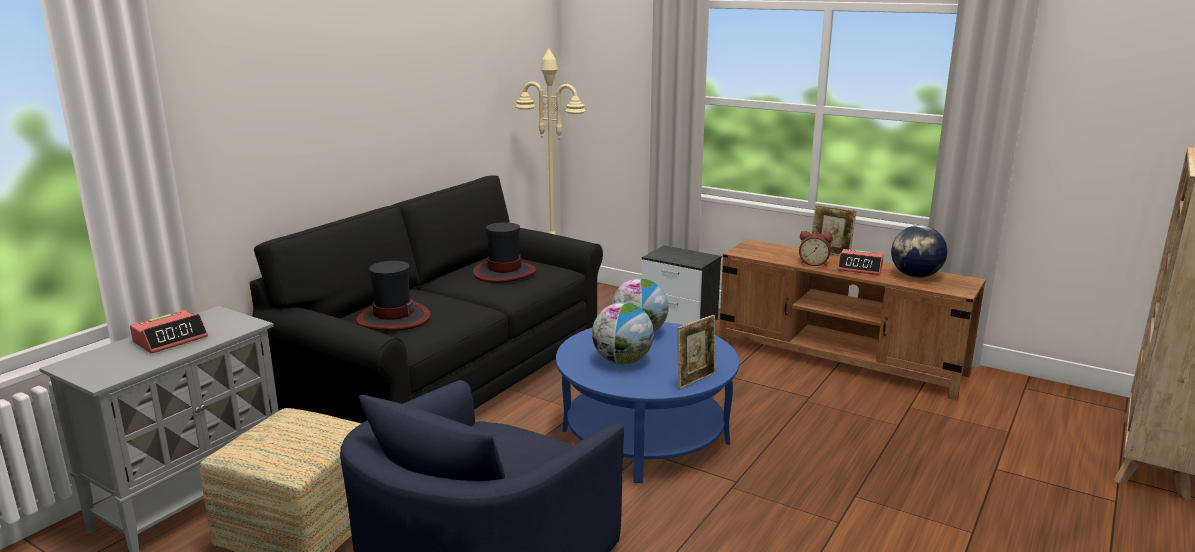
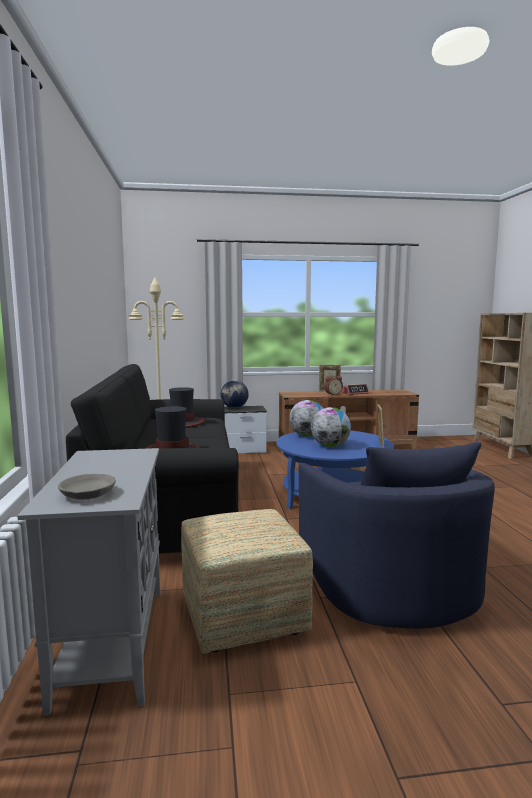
camera: 40 degrees left, 10 degrees down
(105, 363) = (87, 494): none -> grey bowl
(171, 339) = (102, 471): alarm clock -> none
(915, 276) = (381, 392): globe -> globe (234, 408)

